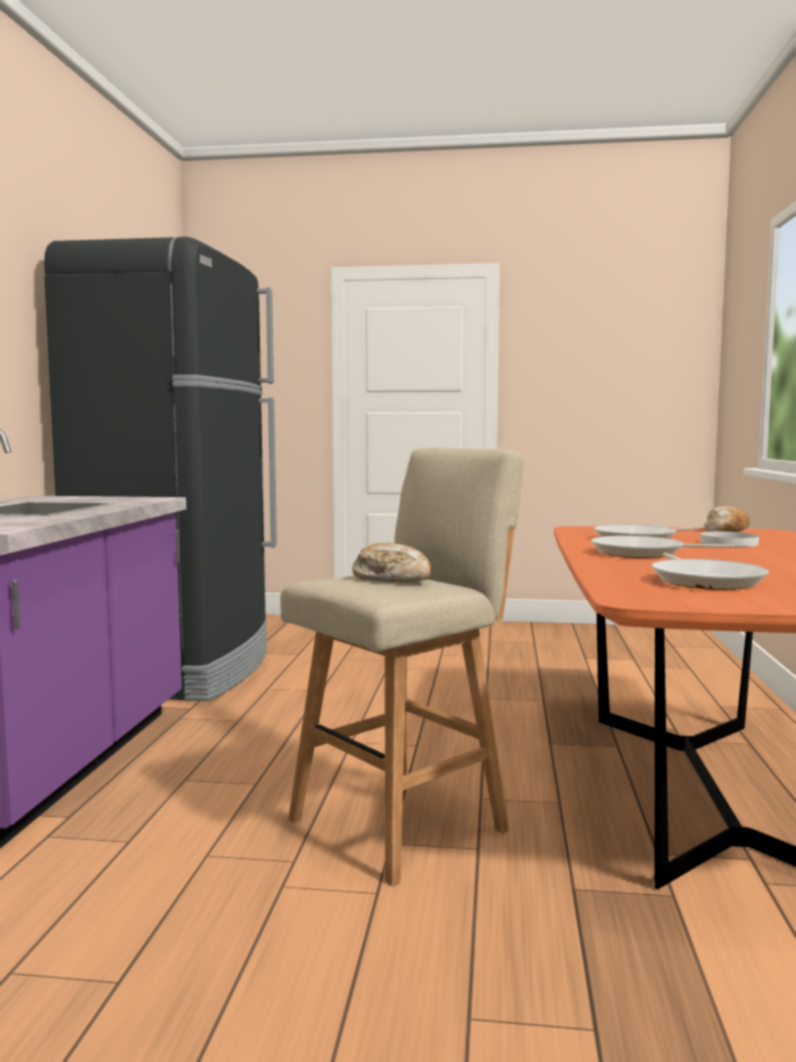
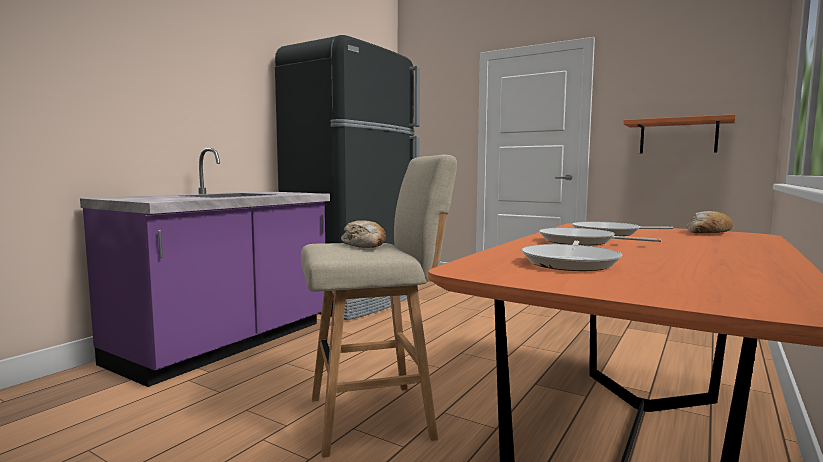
camera: 25 degrees right, 0 degrees up
(608, 404) = (678, 137): none -> orange shelf
(729, 543) = (684, 240): white plate -> none

